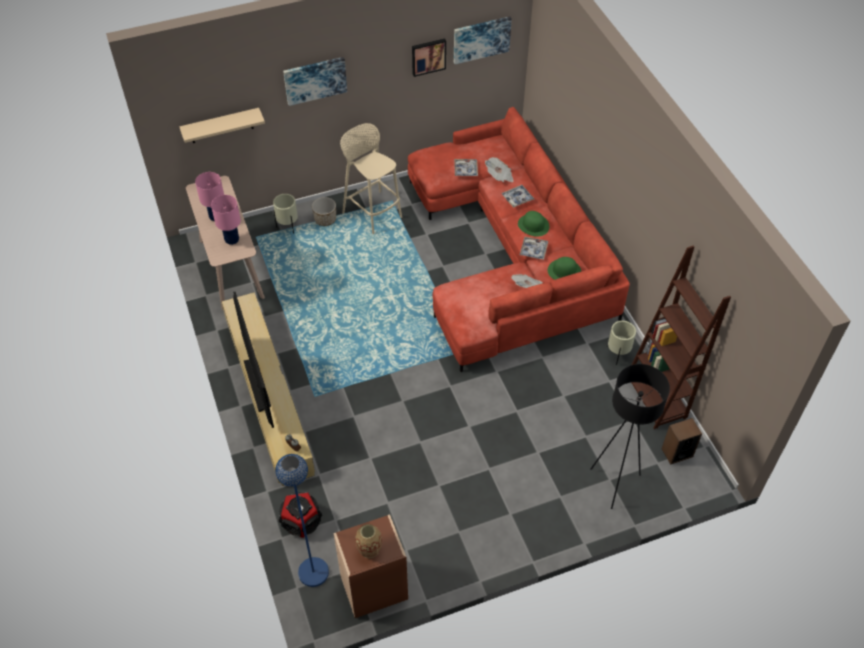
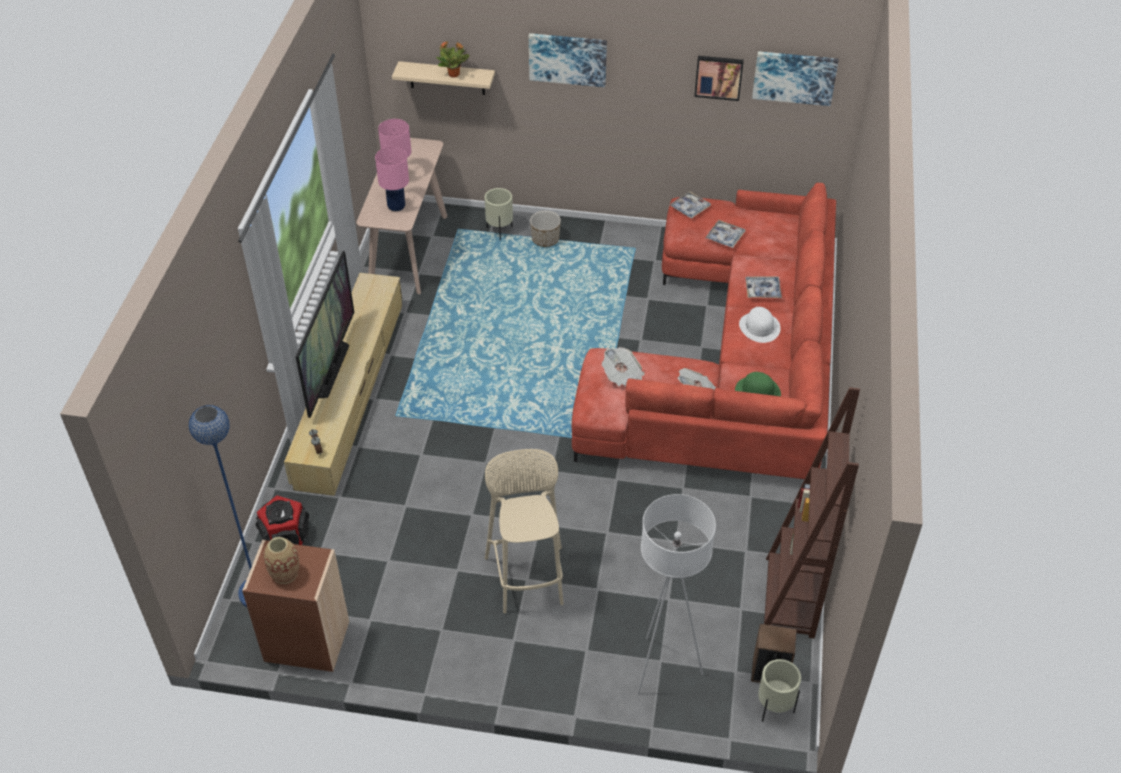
camera: 30 degrees right, 5 degrees down
(231, 121) = (454, 74): none -> potted plant
(373, 212) = (604, 253): beige stool -> beige stool (528, 577)
(499, 176) = (759, 258): newspaper -> newspaper (623, 377)
(533, 225) = (759, 327): green hat -> white hat
(533, 250) = (737, 354): tray -> tray (690, 208)
(615, 484) = (663, 669): black floor lamp -> white floor lamp
(617, 354) = (779, 526): beige planter -> beige planter (774, 708)

